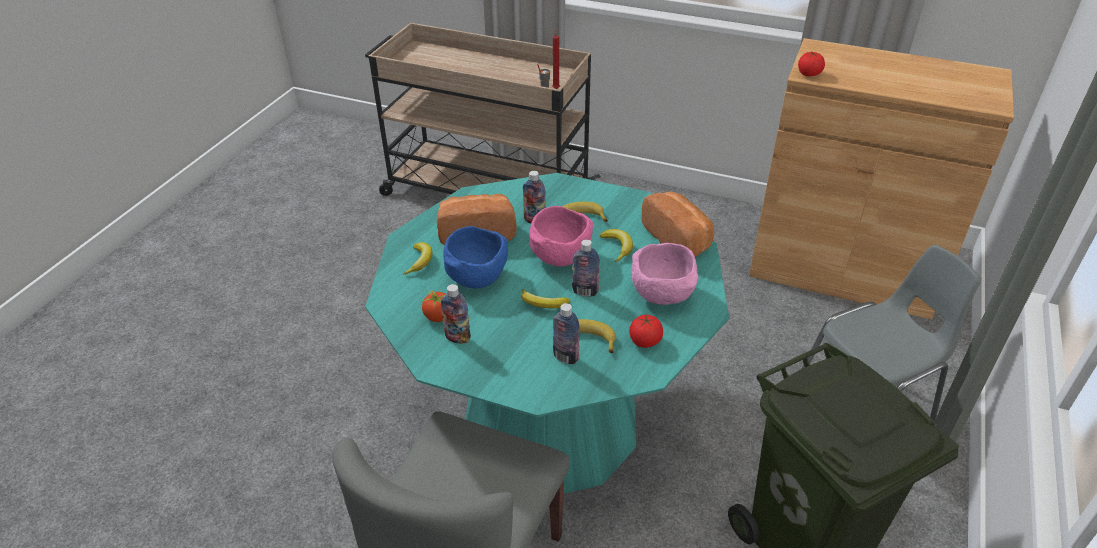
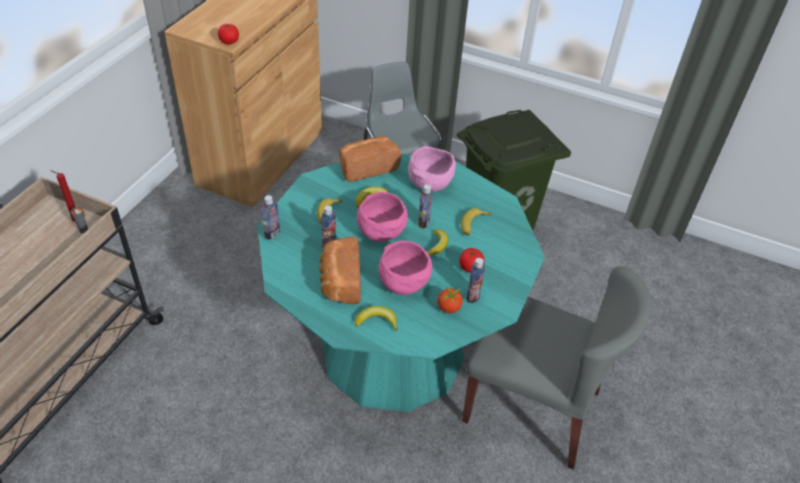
camera: 90 degrees left, 5 degrees up
(477, 277) = (402, 283): blue bowl -> pink bowl
(565, 357) = (491, 238): bottle -> bottle (272, 234)
(645, 341) = (475, 199): tomato -> tomato (470, 267)

